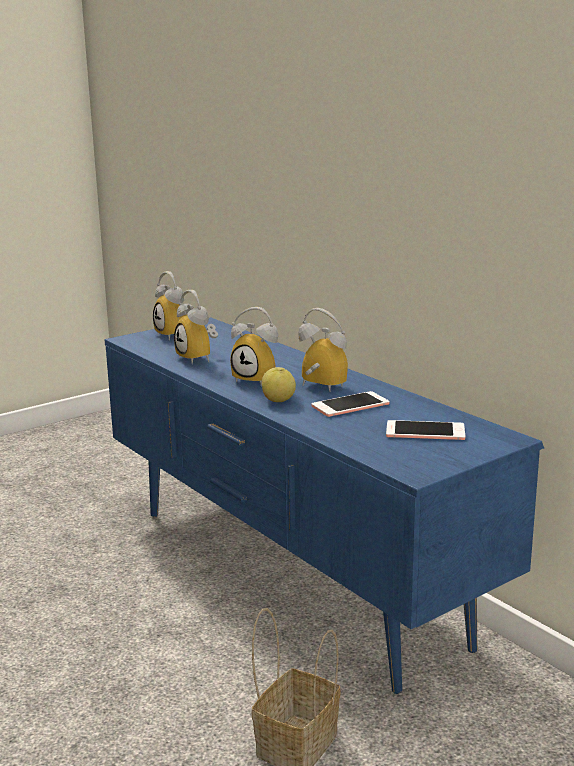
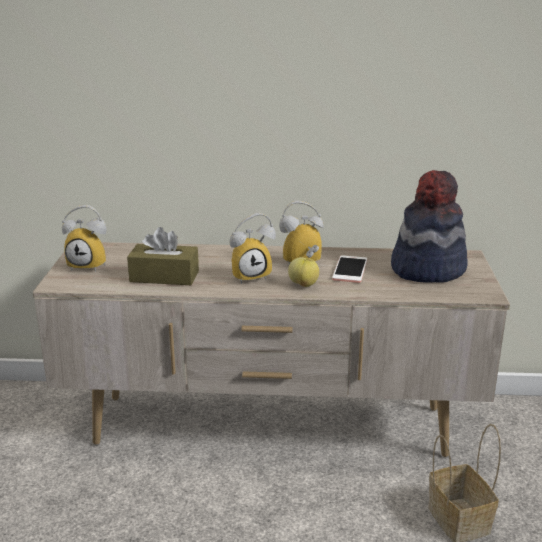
camera: 50 degrees left, 5 degrees up
(200, 358) = (164, 276): alarm clock -> brown tissue box
(290, 576) = (270, 427): blue tv stand -> beige tv stand
(425, 431) = (427, 269): phone -> hat

